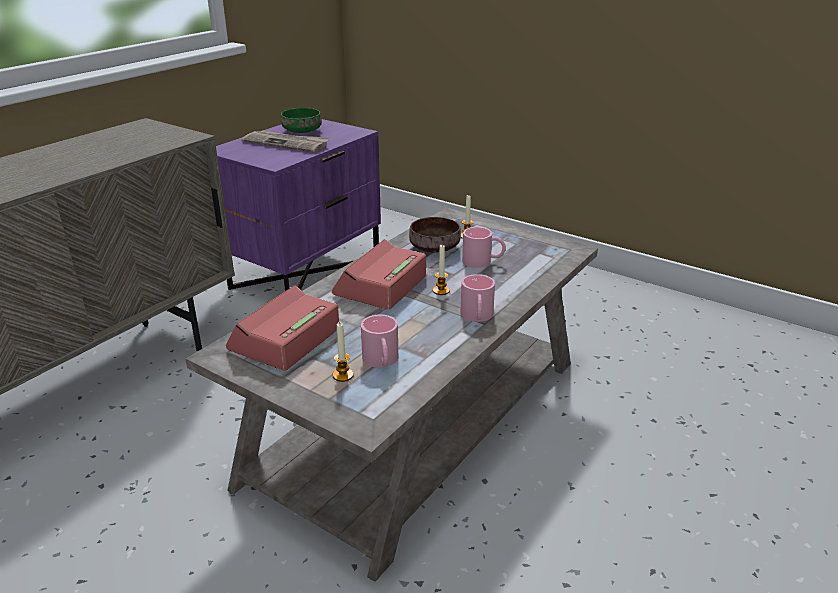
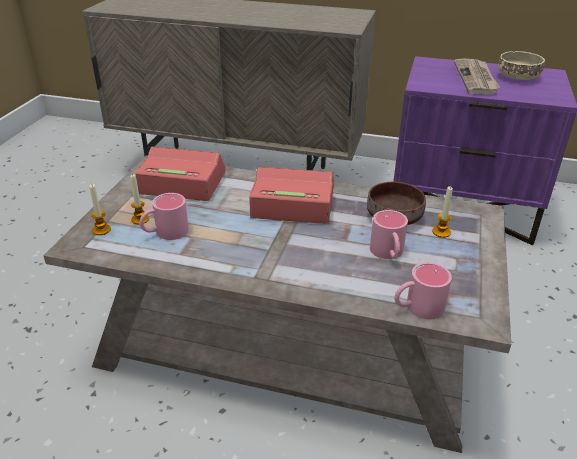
camera: 70 degrees right, 5 degrees up
(302, 131) = (517, 77): green bowl -> beige bowl
(441, 291) = (305, 239): candle -> candle (101, 230)
(477, 317) = (264, 270): pink mug -> pink mug (417, 308)

